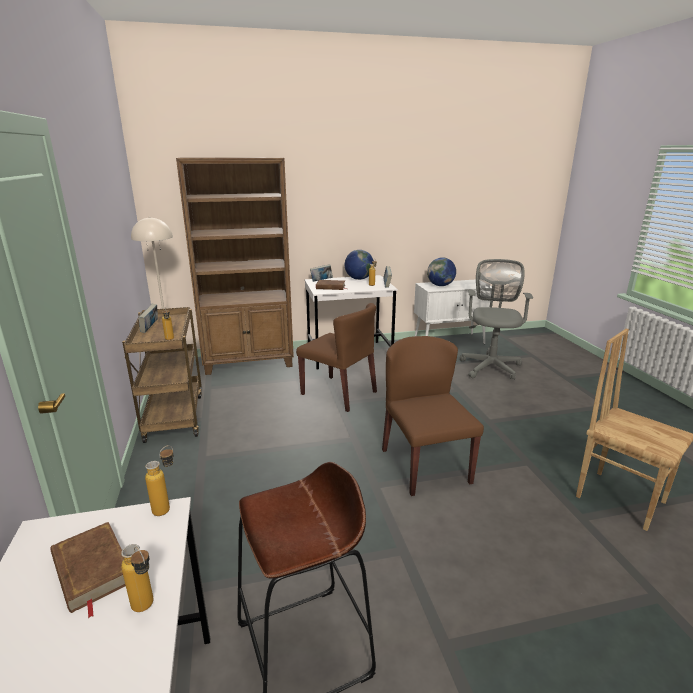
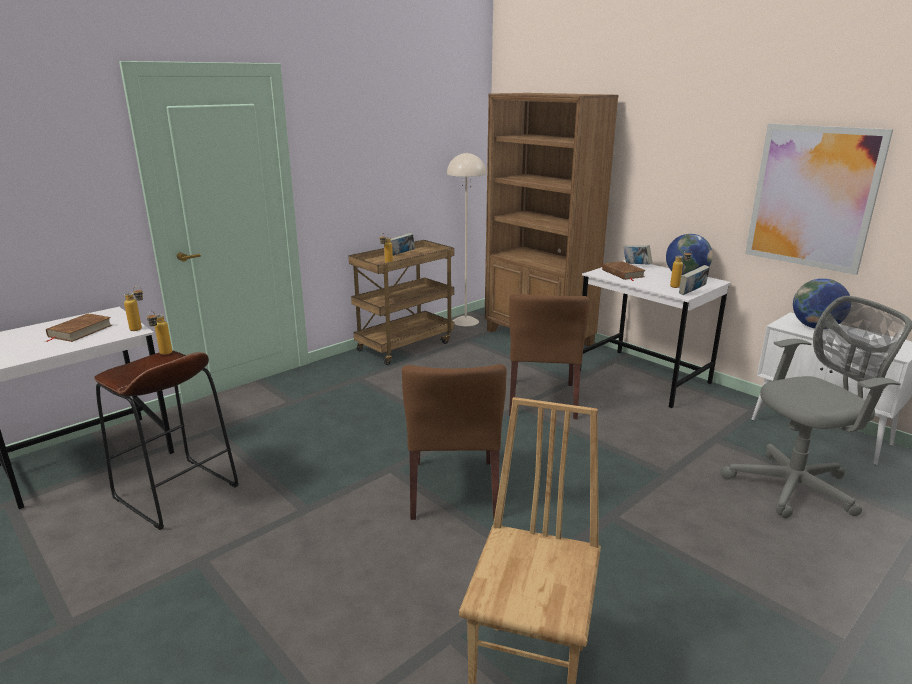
camera: 60 degrees right, 0 degrees up
(147, 609) = (50, 350): bottle -> bottle (163, 354)
(417, 214) = (812, 197): none -> picture
(424, 465) = (454, 489): brown chair -> brown chair turned 135 degrees clockwise

